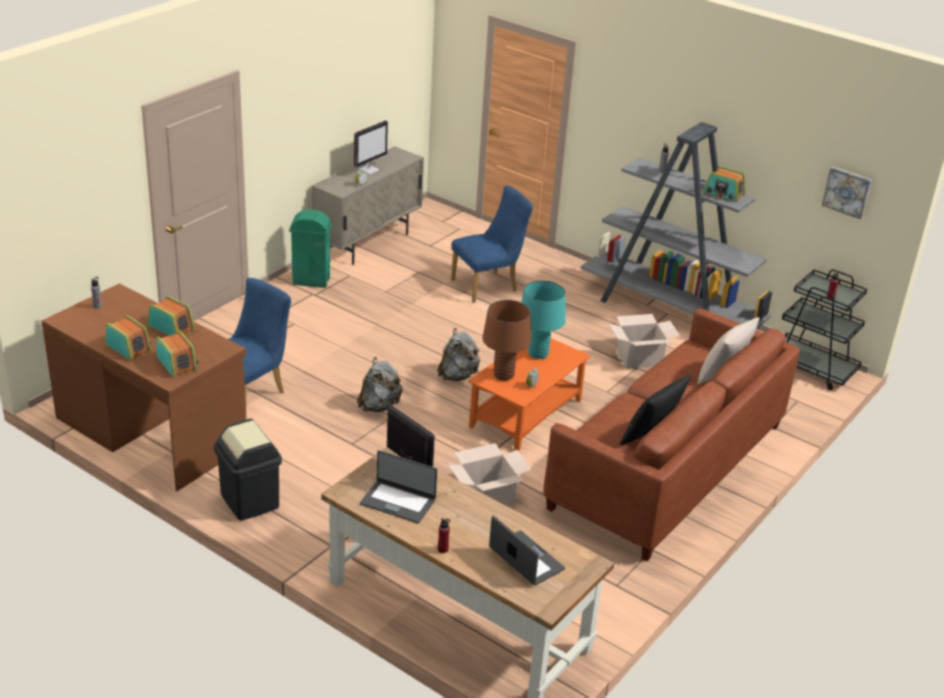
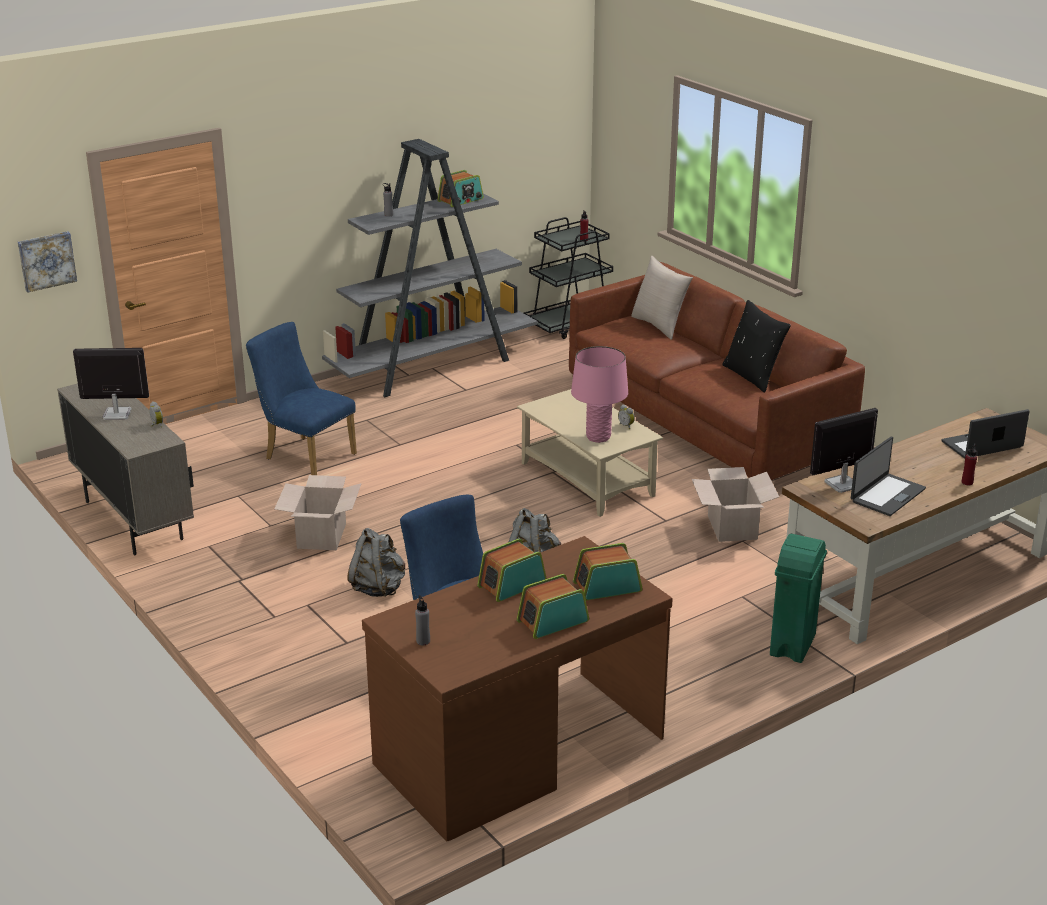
camera: 70 degrees left, 5 degrees down
(250, 501) = (698, 682): black trash can -> none
(310, 281) = (203, 578): green trash can -> green trash can (792, 645)
(368, 170) = (116, 414): monitor -> monitor turned 60 degrees counterclockwise
(457, 375) = (492, 507): grey backpack -> grey backpack (378, 588)
(489, 286) = (305, 455): blue chair -> blue chair turned 45 degrees counterclockwise
(503, 375) = (598, 437): brown table lamp -> pink table lamp
(525, 414) = (588, 480): orange coffee table -> beige coffee table
(538, 354) = (564, 412): turquoise table lamp -> none
(639, 359) = (512, 399): cardboard box -> cardboard box (322, 536)
(847, 191) = (540, 138): picture -> picture (46, 260)

